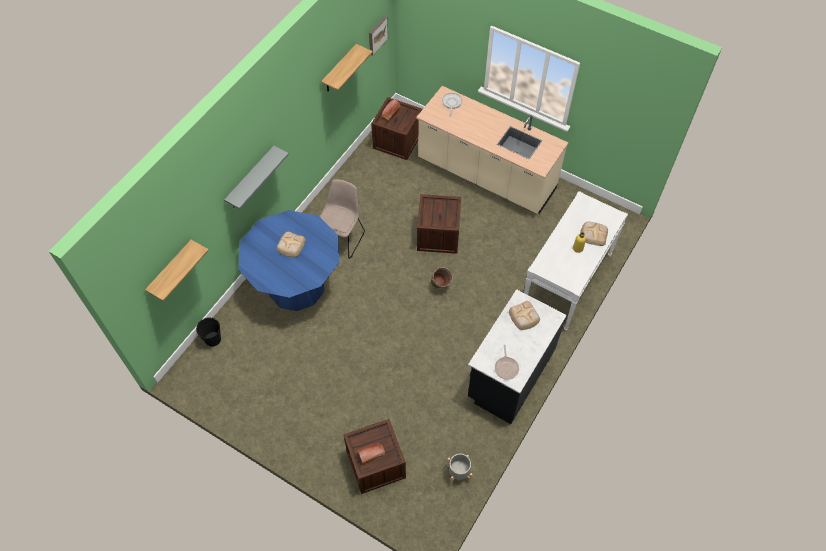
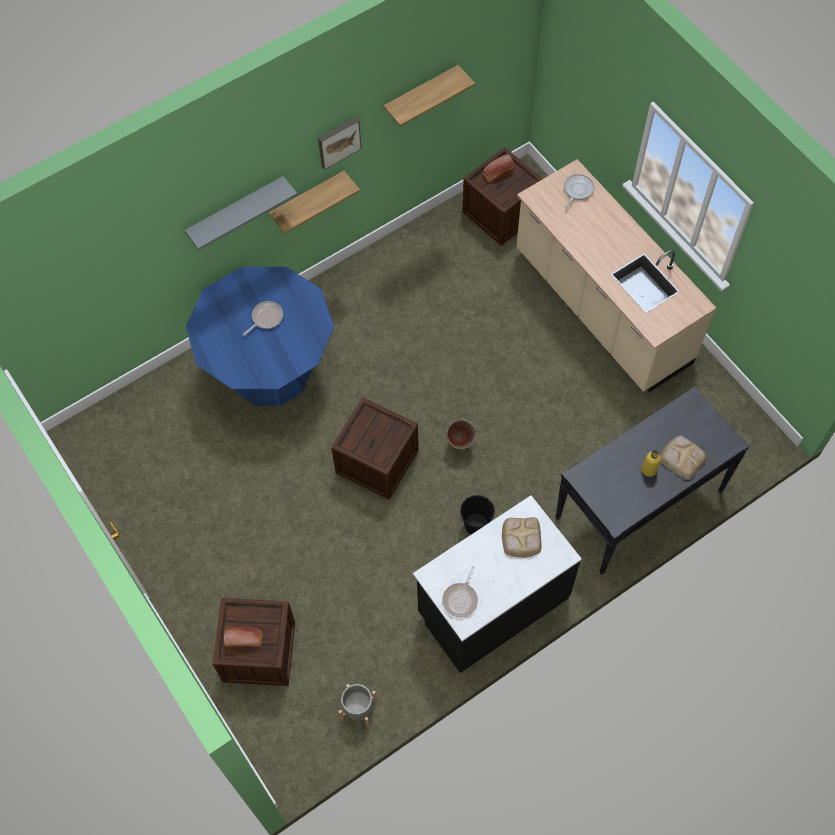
camera: 25 degrees right, 5 degrees up
(171, 270) = (81, 301): shelf -> shelf (308, 199)
(213, 339) = (134, 403): black bucket -> black bucket (476, 524)
(290, 246) = (266, 318): bread -> frying pan
(341, 238) = (359, 326): beige chair -> none
(377, 35) = (502, 58): picture -> picture (338, 141)
(438, 235) = (491, 370): crate -> crate (377, 461)
(567, 281) = (639, 505): white console table -> black console table

